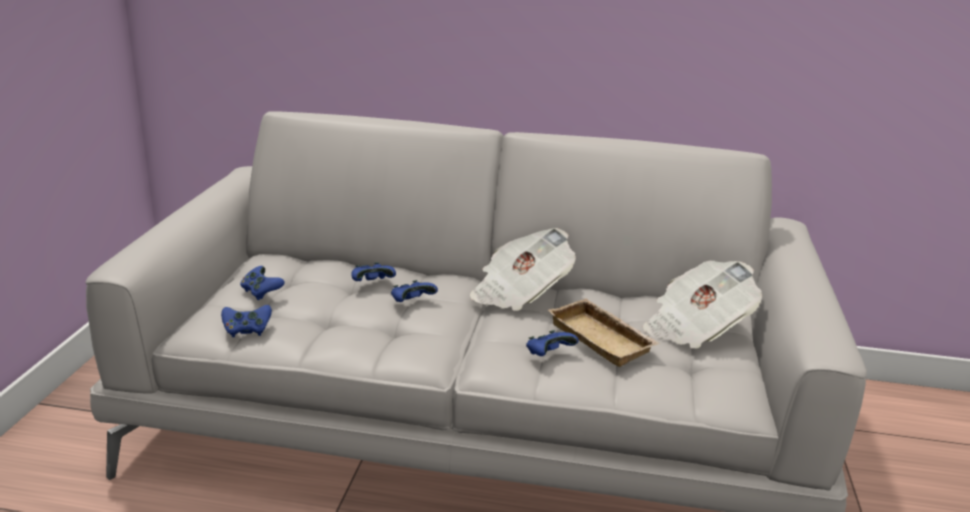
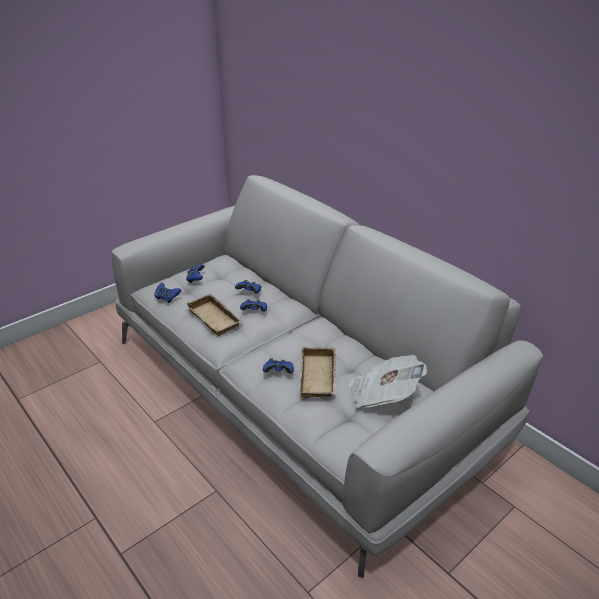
camera: 40 degrees right, 10 degrees up
(367, 327) = (216, 318): none -> beige tray
(519, 293) = (315, 328): newspaper -> none

